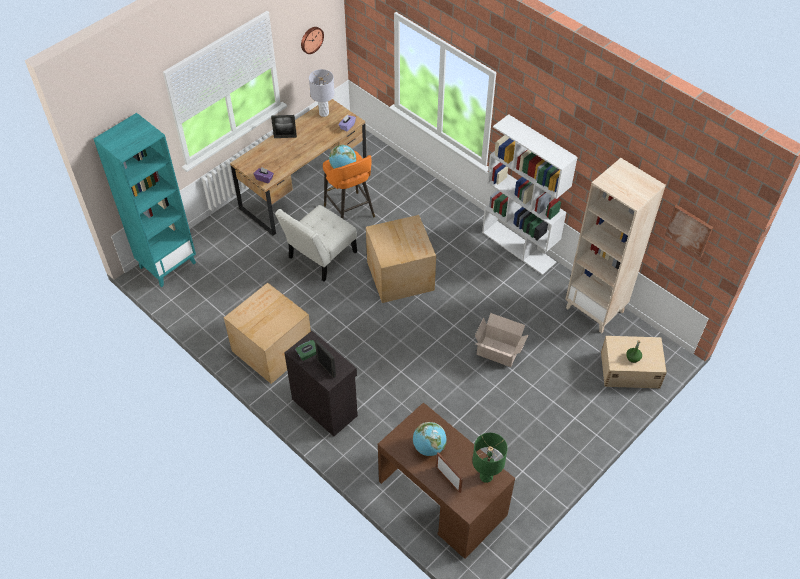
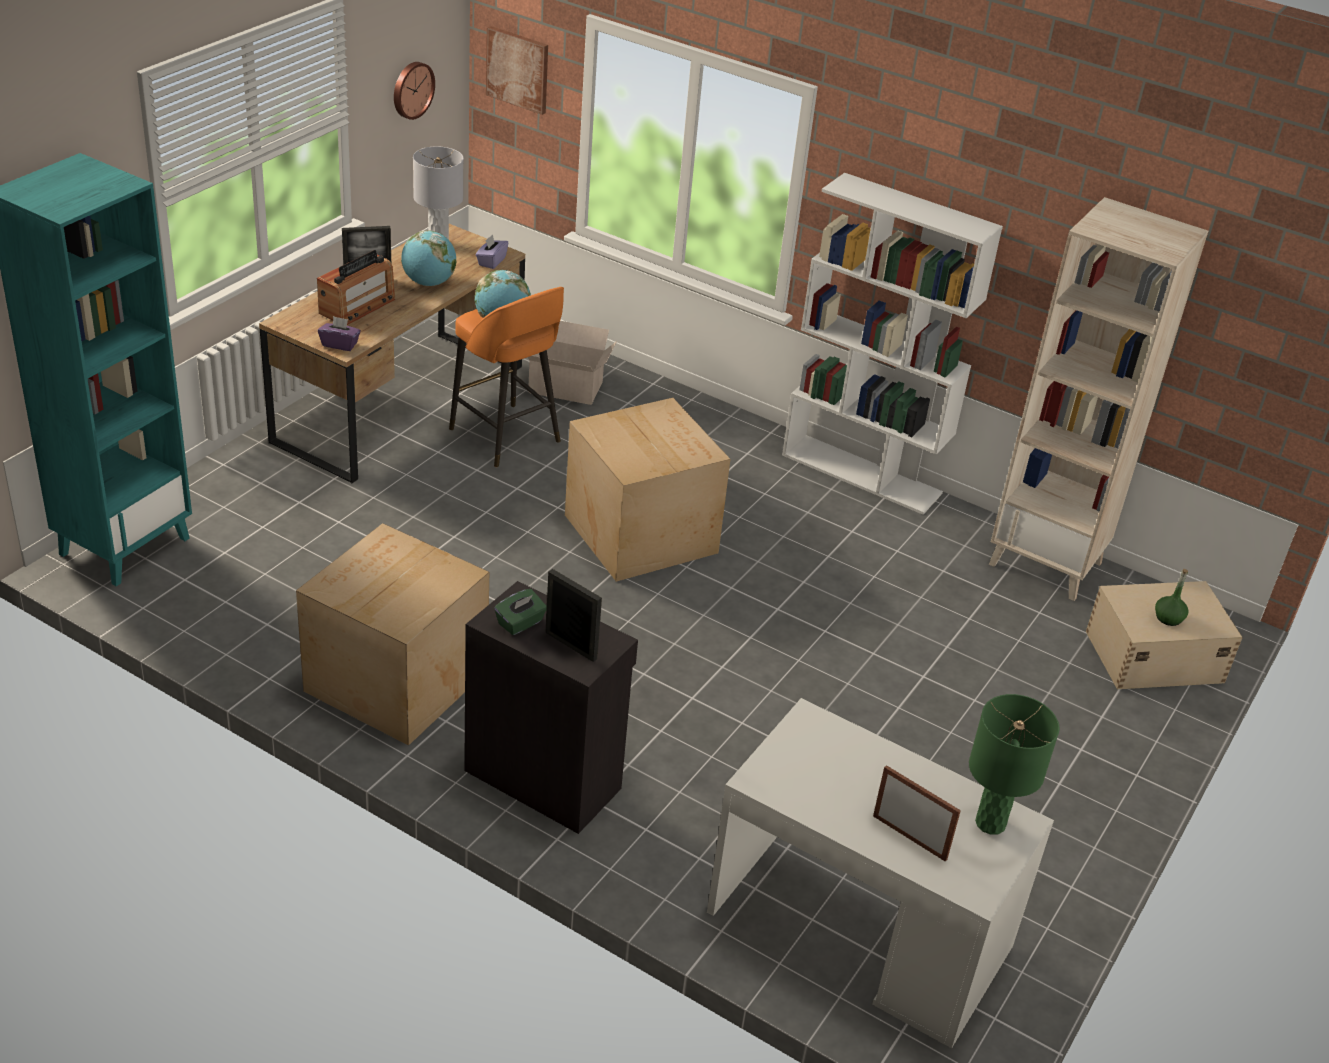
camera: 15 degrees left, 15 degrees down
(277, 154) = (357, 306): none -> radio
(320, 257) = (462, 513): white chair -> none
(429, 447) = (844, 780): globe -> globe (429, 283)
(442, 498) = (859, 929): brown desk -> white desk
(499, 352) = (885, 647): cardboard box -> cardboard box (567, 388)
(689, 230) = (1259, 323): picture -> picture (518, 69)

